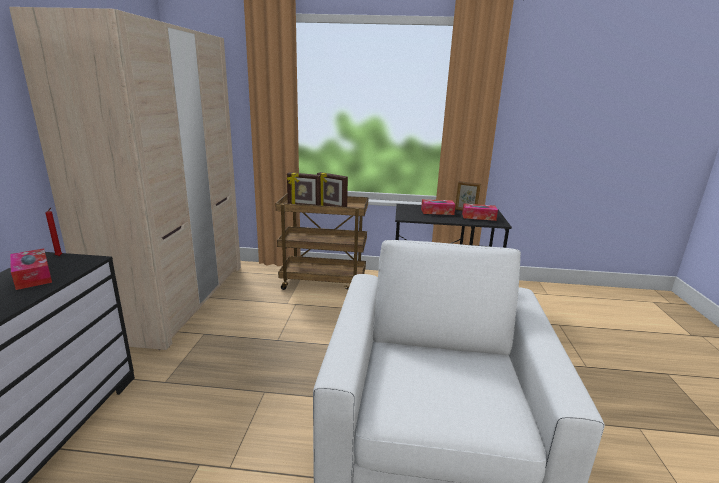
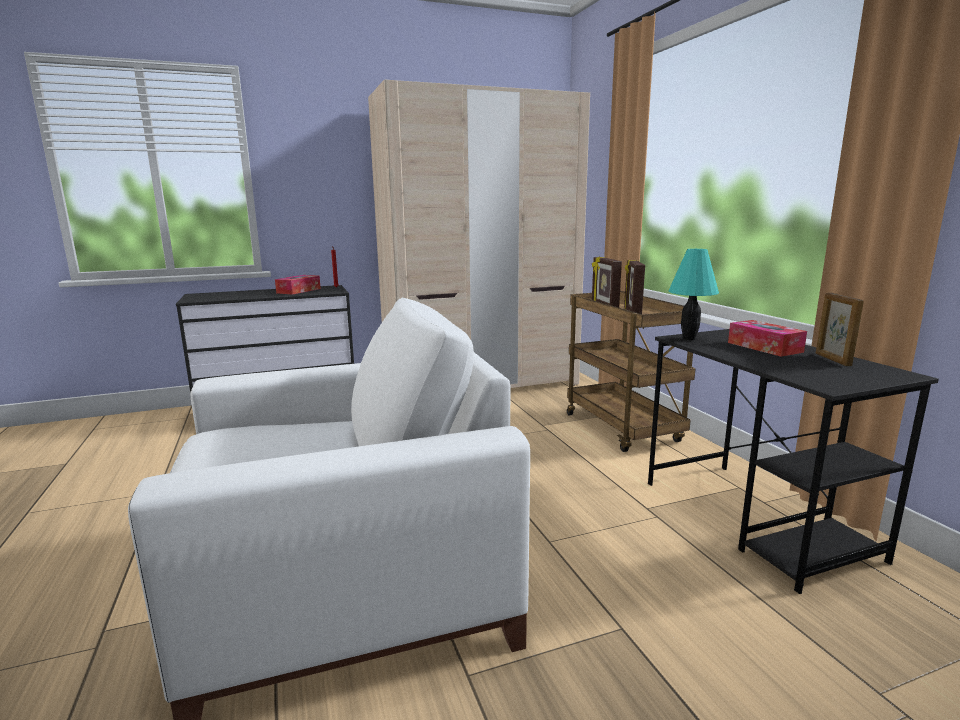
camera: 65 degrees right, 5 degrees down
(408, 216) = (688, 339): none -> turquoise table lamp
(478, 217) = (821, 370): tissue box -> none

